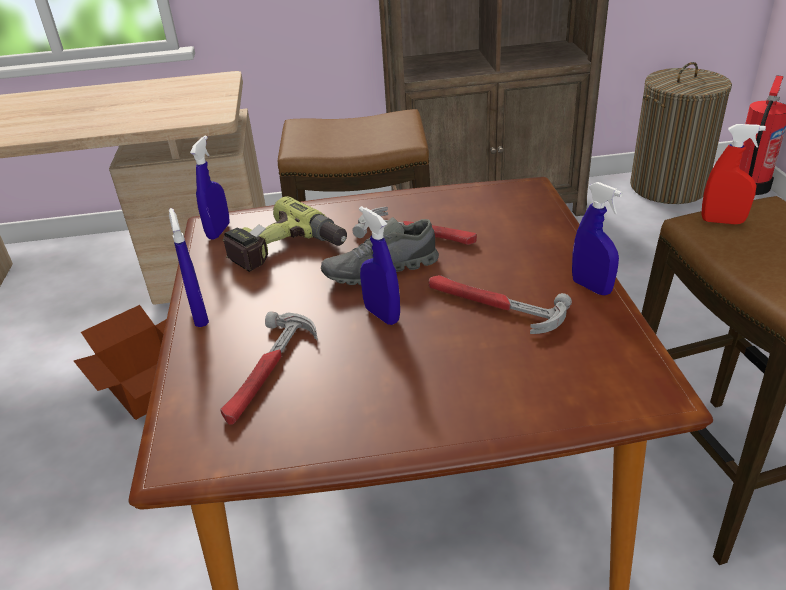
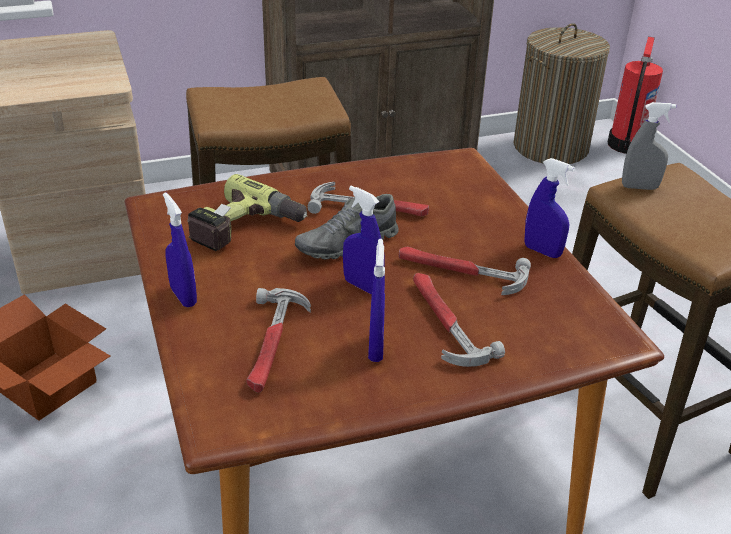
camera: 15 degrees left, 0 degrees up
(218, 231) = (166, 211): blue spray bottle -> blue spray bottle (376, 348)
(457, 361) = (444, 323): none -> hammer
(722, 221) = (639, 187): red spray bottle -> grey spray bottle

